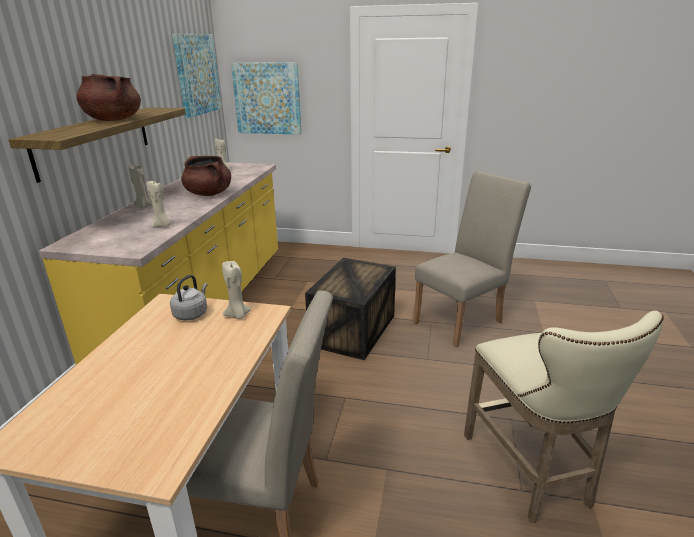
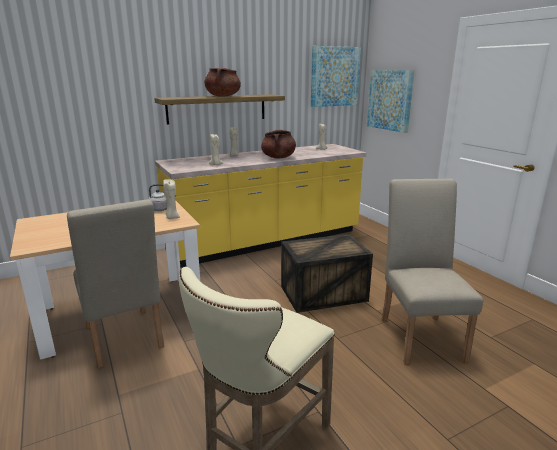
camera: 50 degrees right, 5 degrees down
(462, 320) = (420, 334): beige chair -> beige chair turned 105 degrees counterclockwise

